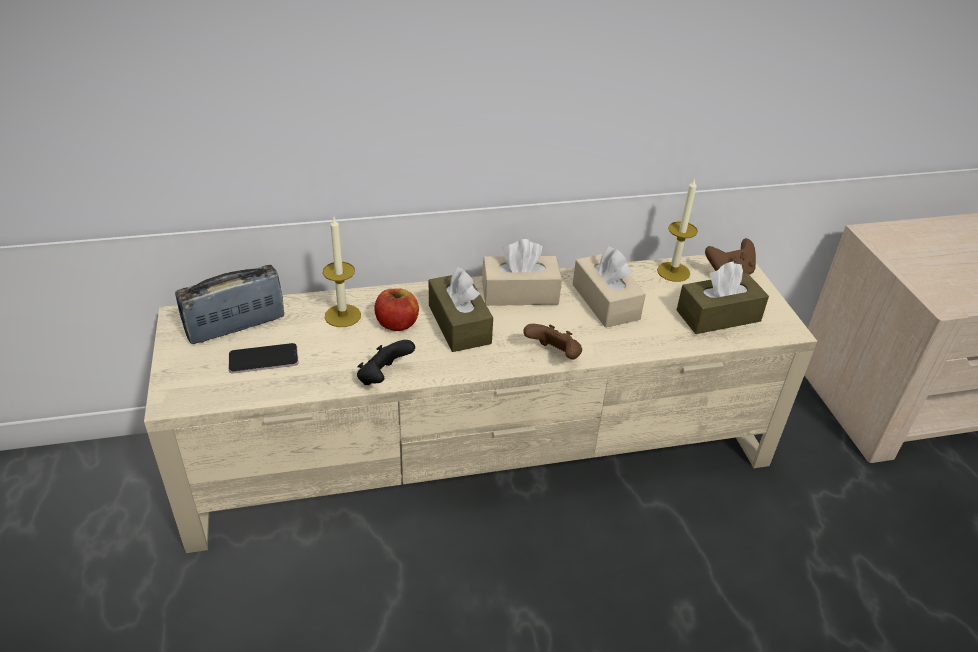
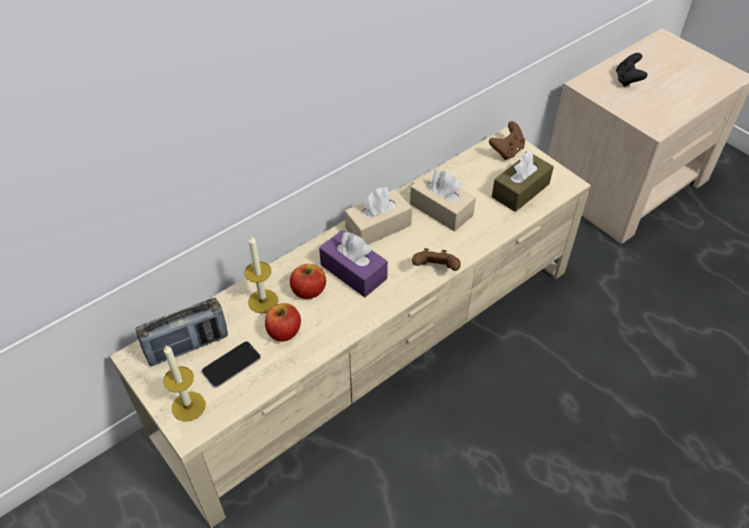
camera: 25 degrees left, 10 degrees up
(236, 326) = (187, 346): radio -> radio turned 150 degrees counterclockwise
(340, 350) = (284, 331): none -> apple
(383, 377) = (331, 340): black game controller -> black game controller (627, 80)
(459, 324) = (353, 272): brown tissue box -> purple tissue box
(673, 272) = (470, 165): candle -> candle (188, 406)

